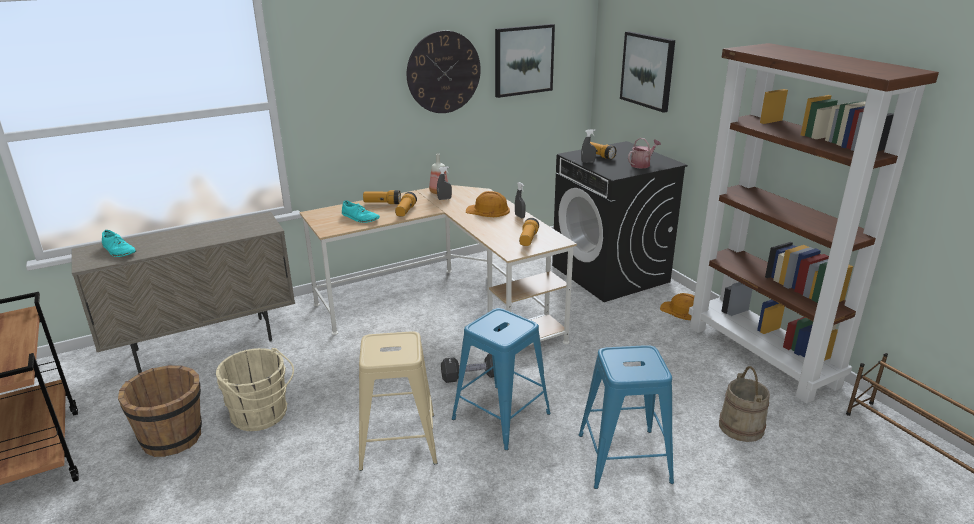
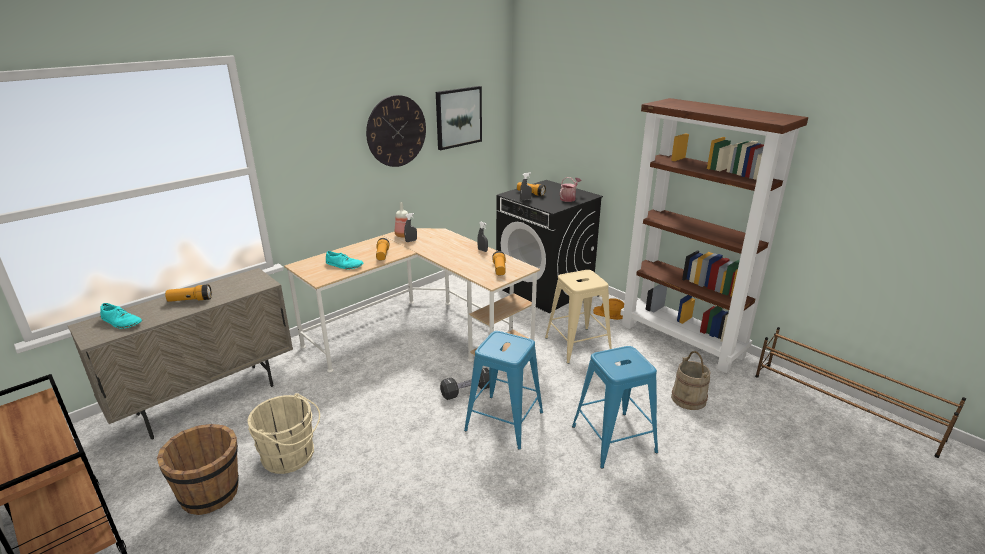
camera: 15 degrees left, 0 degrees up
(382, 203) = (358, 250): flashlight -> flashlight (190, 300)
(397, 441) = (425, 458): beige stool -> beige stool (577, 345)
(488, 210) = (453, 247): orange hard hat -> none
(648, 70) = (562, 122): picture -> none

